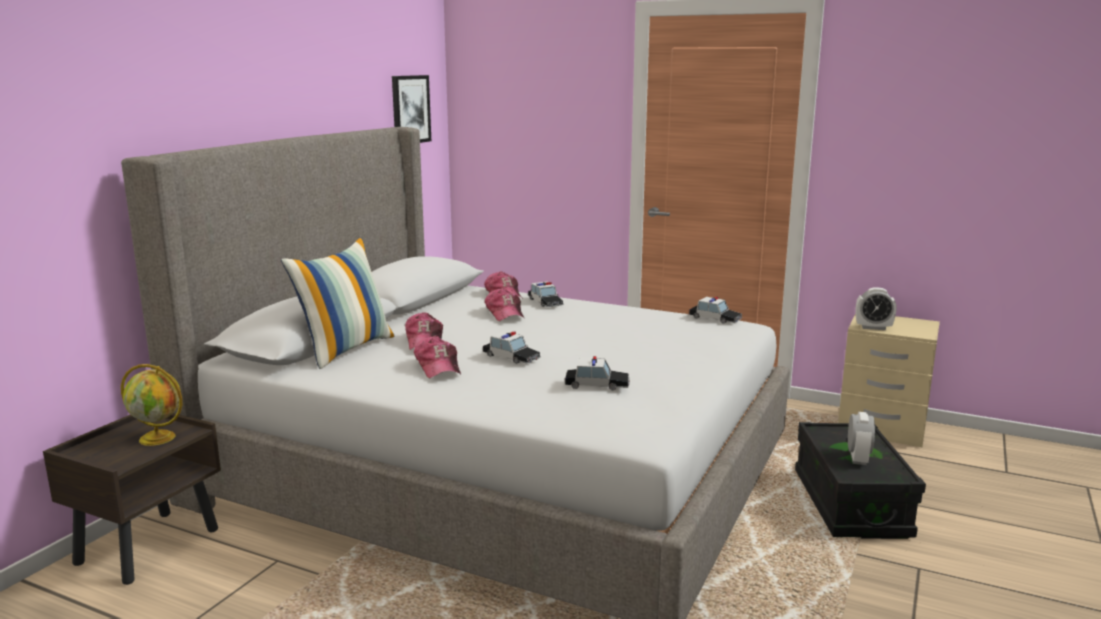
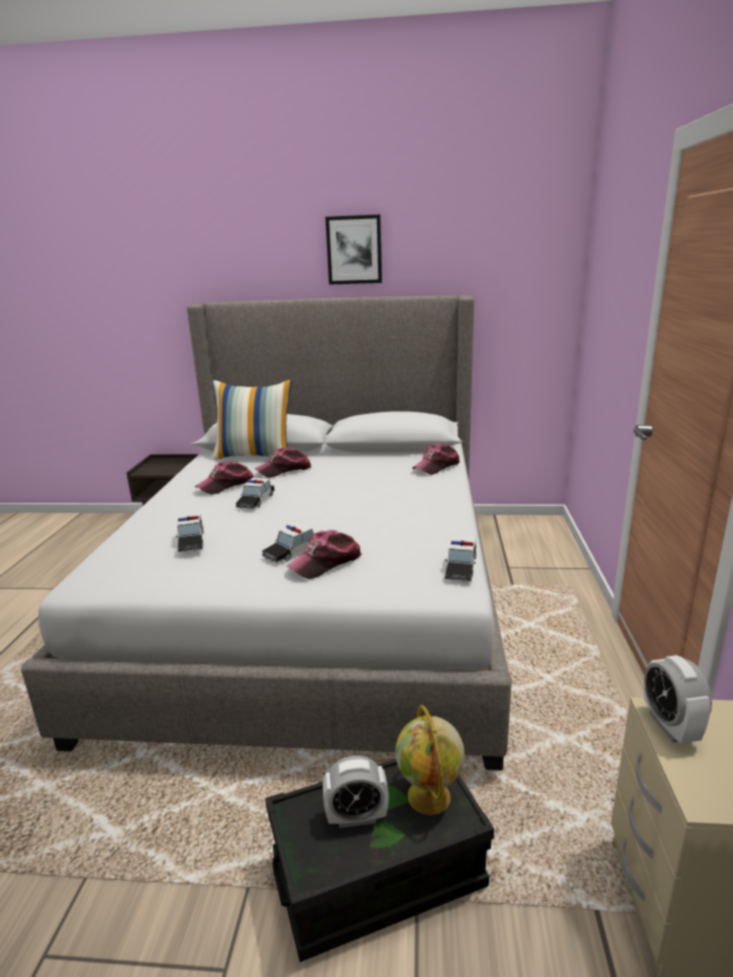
camera: 70 degrees right, 5 degrees up
(158, 438) = (177, 468): globe -> globe (429, 797)
(410, 109) = (514, 279): picture -> picture (354, 250)
(505, 313) = (379, 478): cap -> cap (325, 563)
(545, 302) = (431, 484): toy car -> toy car (292, 551)

